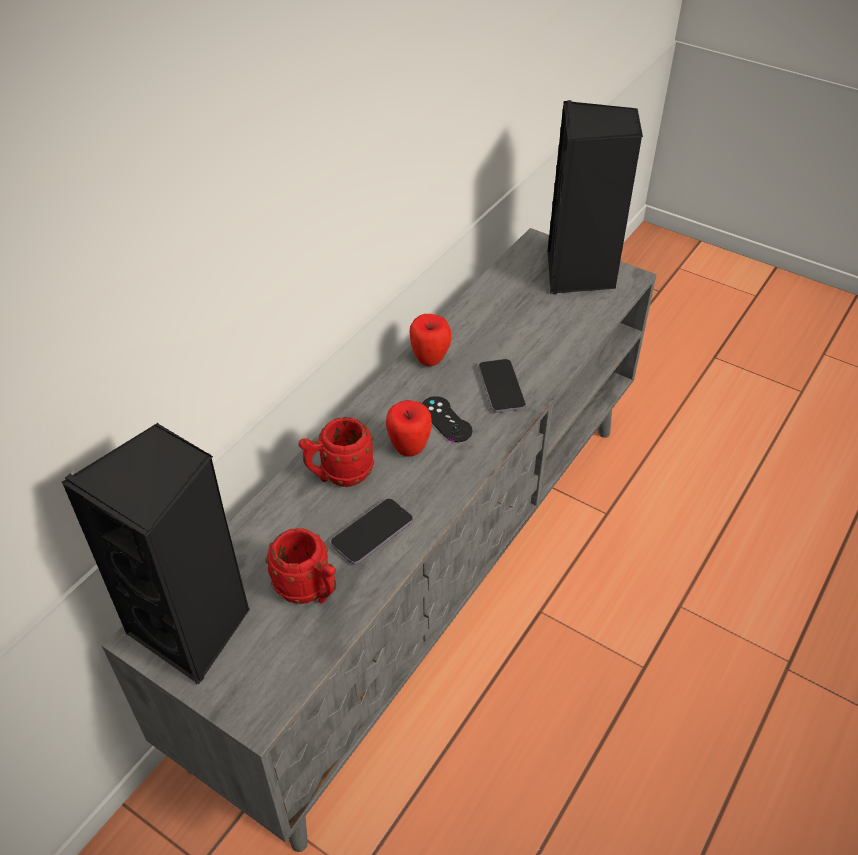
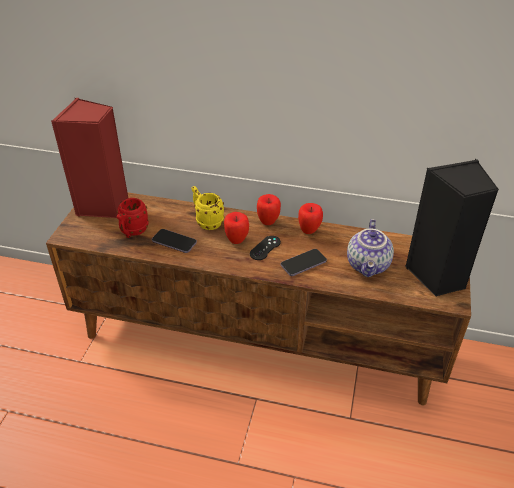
camera: 70 degrees right, 5 degrees down
(194, 627) = (103, 206): black speaker -> red speaker
(339, 475) = (207, 221): red mug -> yellow mug
(382, 398) = (268, 221): none -> apple
(428, 574) = (258, 339): grey tv stand -> brown tv stand
(534, 325) = (369, 265): none -> teapot

